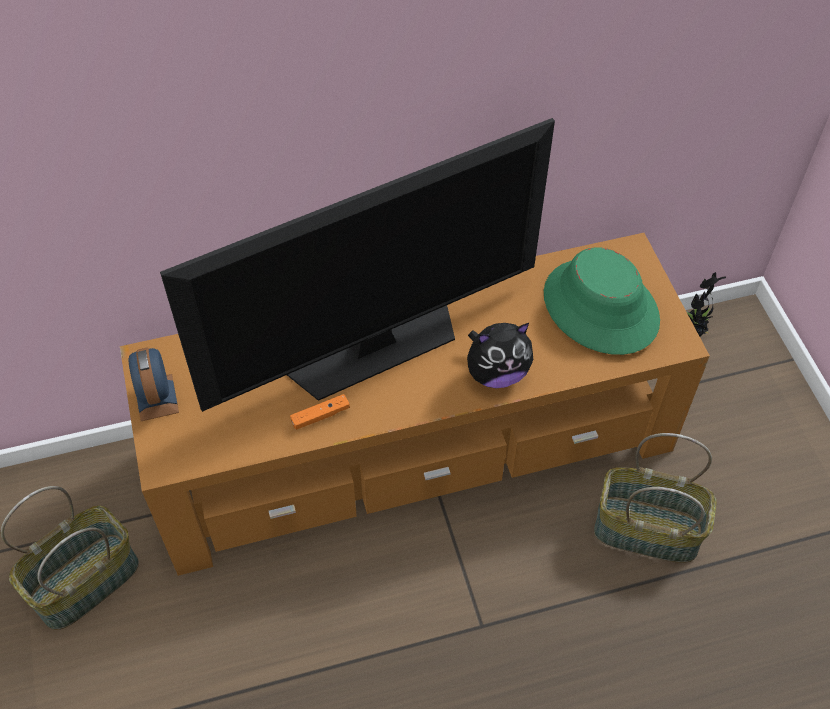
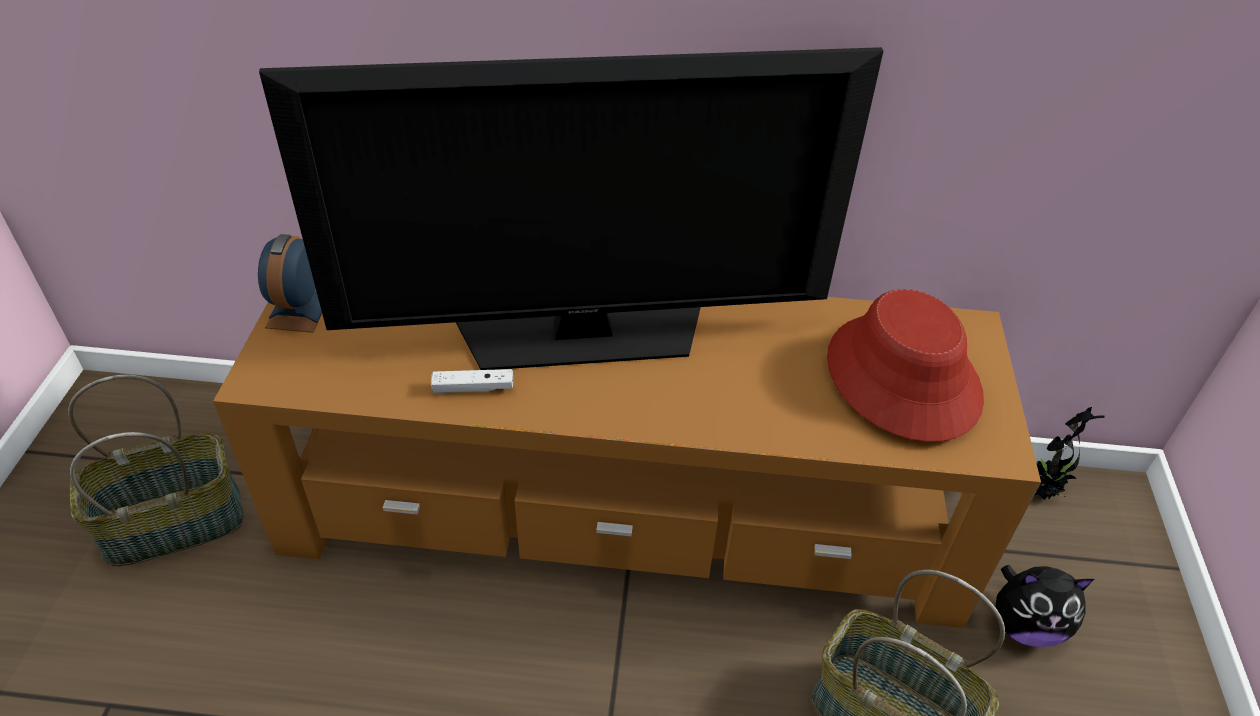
camera: 20 degrees right, 10 degrees down
(320, 416) = (473, 388): orange game controller -> white game controller
(496, 373) = (724, 410): plush toy -> plush toy (1024, 625)
(600, 307) = (901, 377): green hat -> red hat

